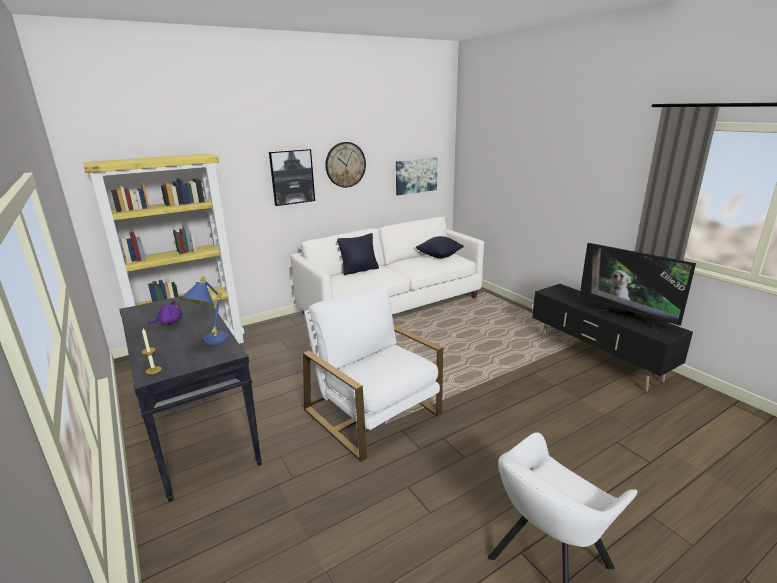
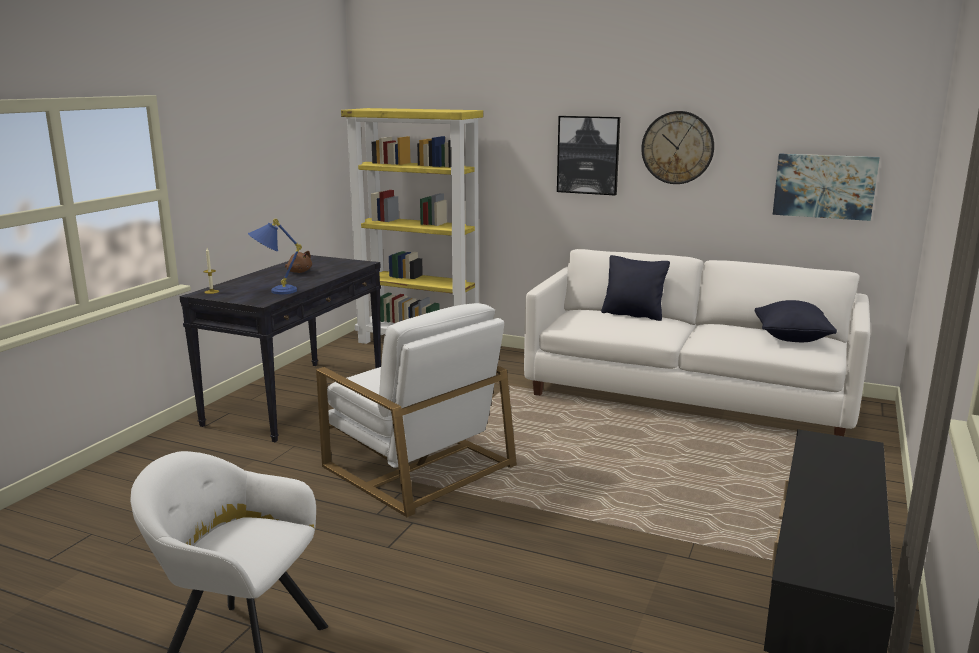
camera: 55 degrees right, 5 degrees down
(169, 322) = (299, 272): purple plush toy -> brown plush toy
(374, 412) = (416, 466): white armchair -> white armchair turned 120 degrees clockwise
(626, 317) = (831, 524): television -> none

